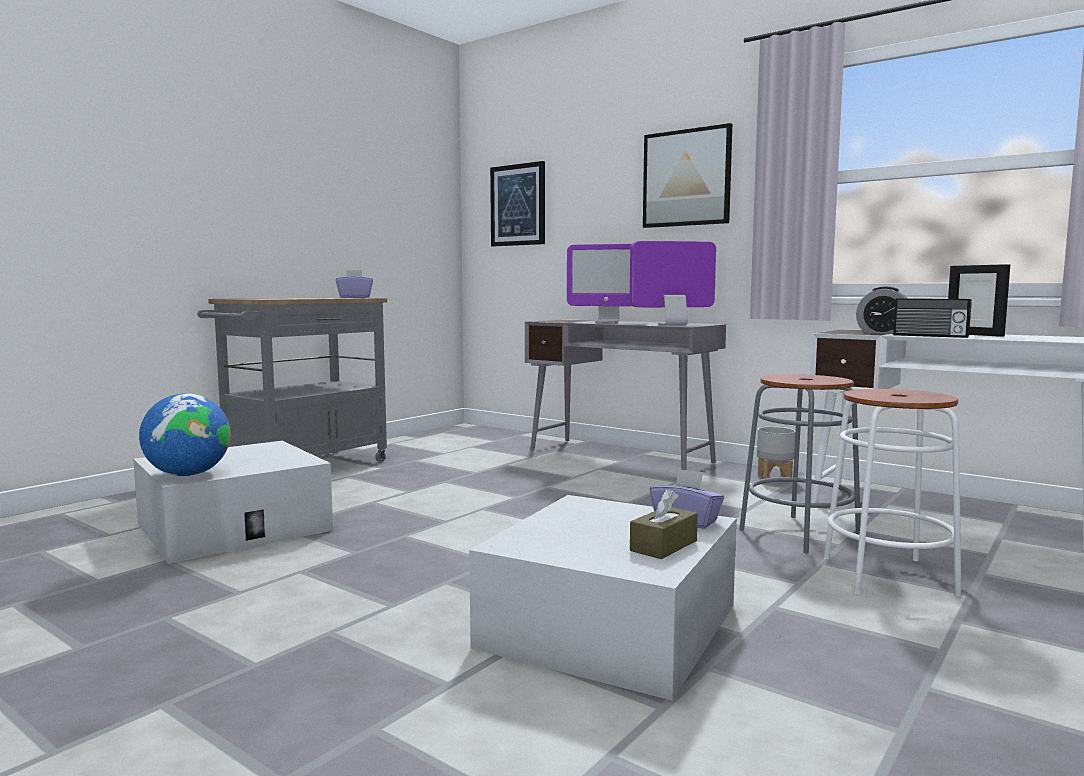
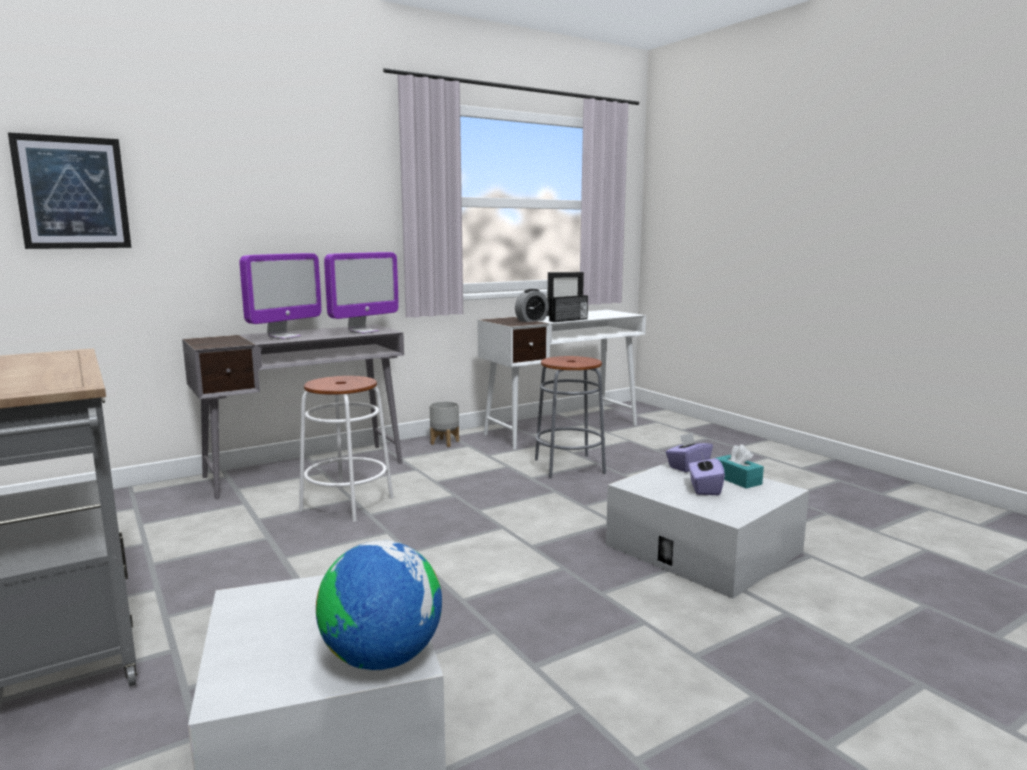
camera: 70 degrees left, 5 degrees up
(355, 297) = (53, 356): purple tissue box -> purple tissue box (704, 488)
(663, 546) = (737, 480): brown tissue box -> turquoise tissue box
(672, 324) = (363, 331): monitor -> monitor turned 150 degrees counterclockwise
(686, 178) = (322, 186): picture -> none
(887, 575) = (650, 467): white stool -> white stool (347, 503)

